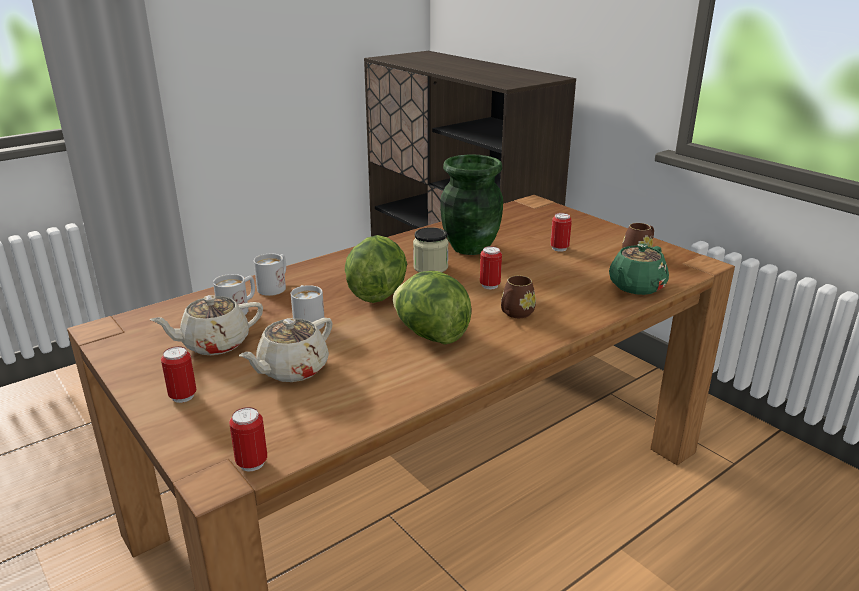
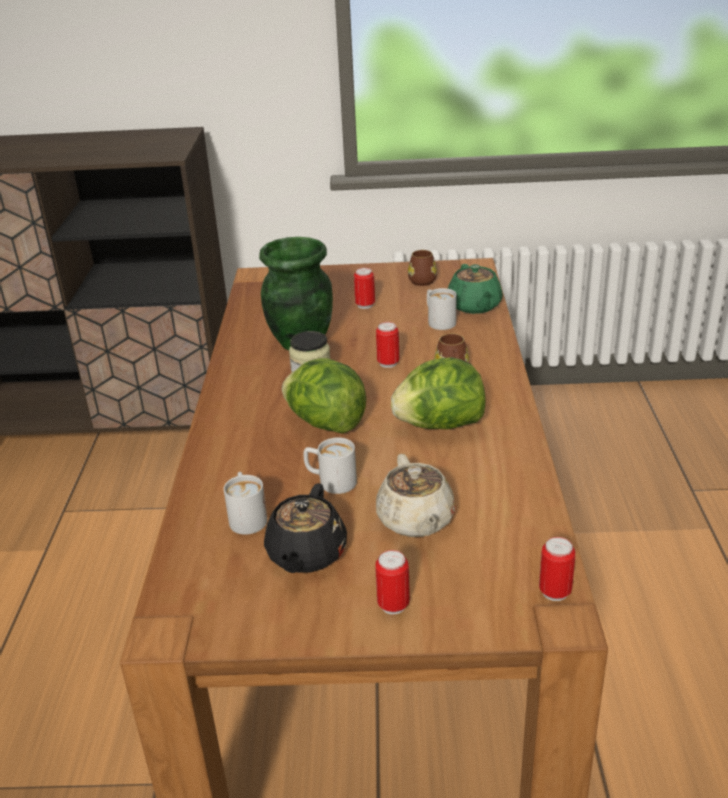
camera: 50 degrees left, 5 degrees up
(214, 344) = (306, 555): beige teapot -> black teapot
(275, 286) = (225, 477): white mug -> white mug (438, 321)

